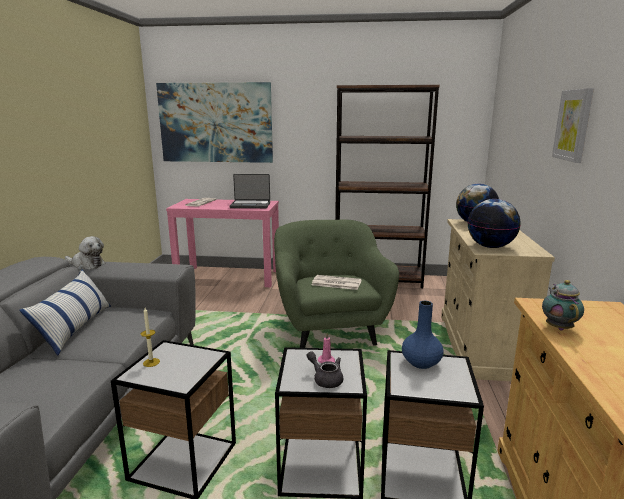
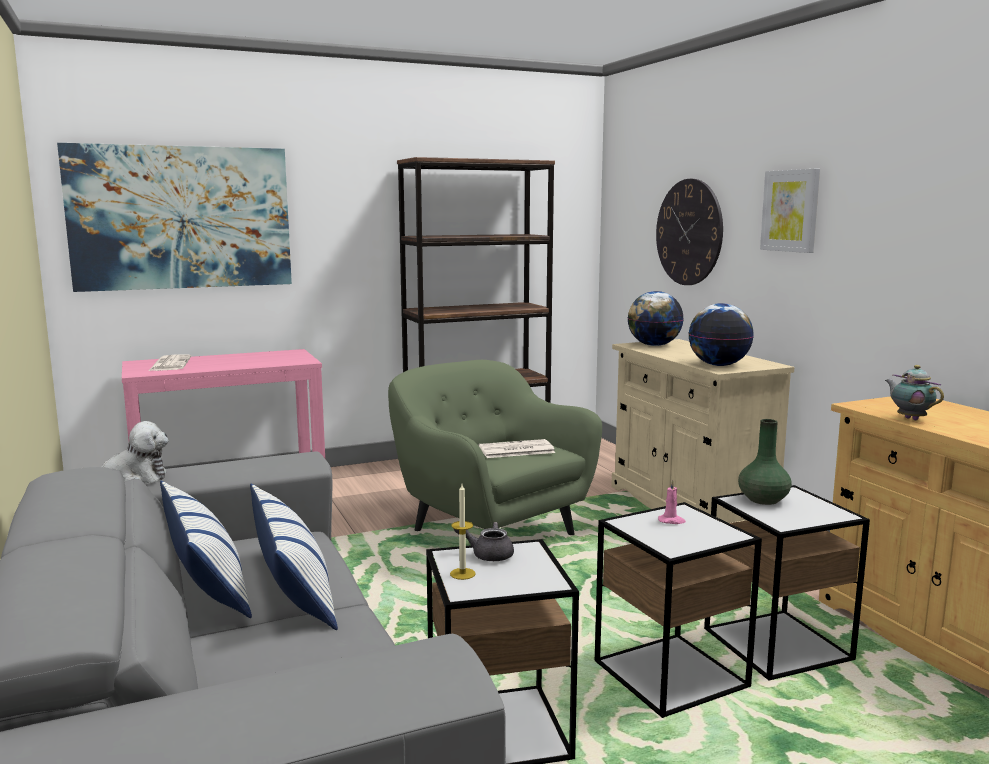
camera: 30 degrees left, 5 degrees down
(100, 344) = (294, 588): none -> pillow
(250, 205) = (272, 359): laptop -> none
(325, 379) = (698, 536): grey teapot -> grey teapot (487, 554)
(420, 362) = (762, 500): blue vase -> green vase
(524, 139) = (689, 232): none -> wall clock

